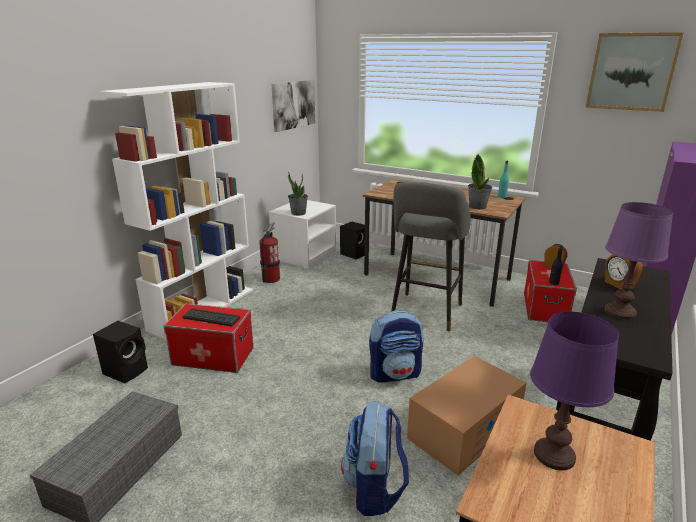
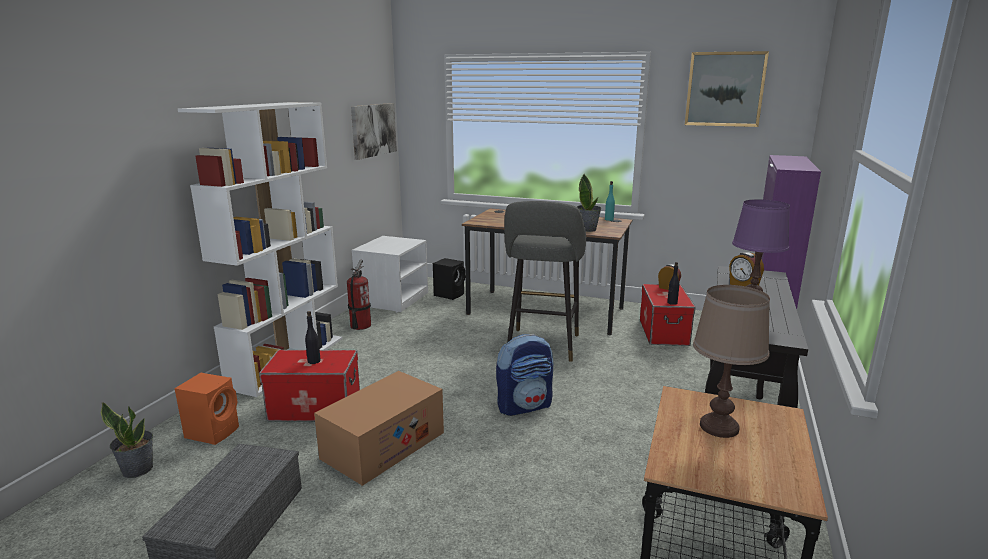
camera: 10 degrees left, 5 degrees down
(127, 370) = (214, 431): black speaker -> orange speaker
(211, 318) = (314, 361): keyboard -> black bottle
(298, 213) = (387, 250): potted plant -> potted plant (138, 469)
(375, 489) = (531, 513): backpack -> none
(464, 429) = (609, 449): cardboard box -> cardboard box (383, 445)
(553, 455) = (718, 427): purple table lamp -> brown table lamp

